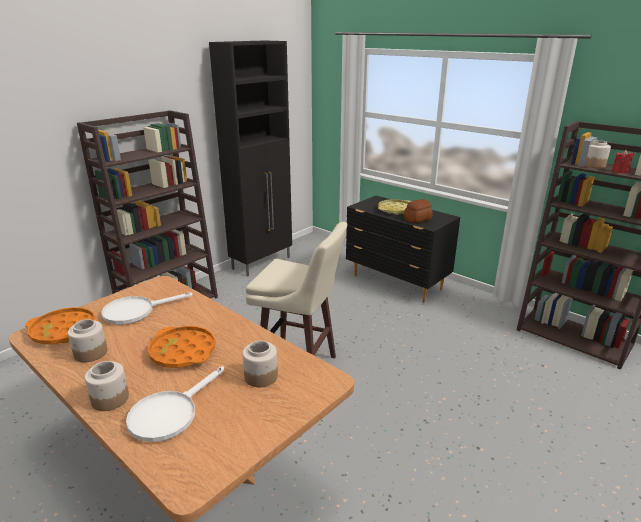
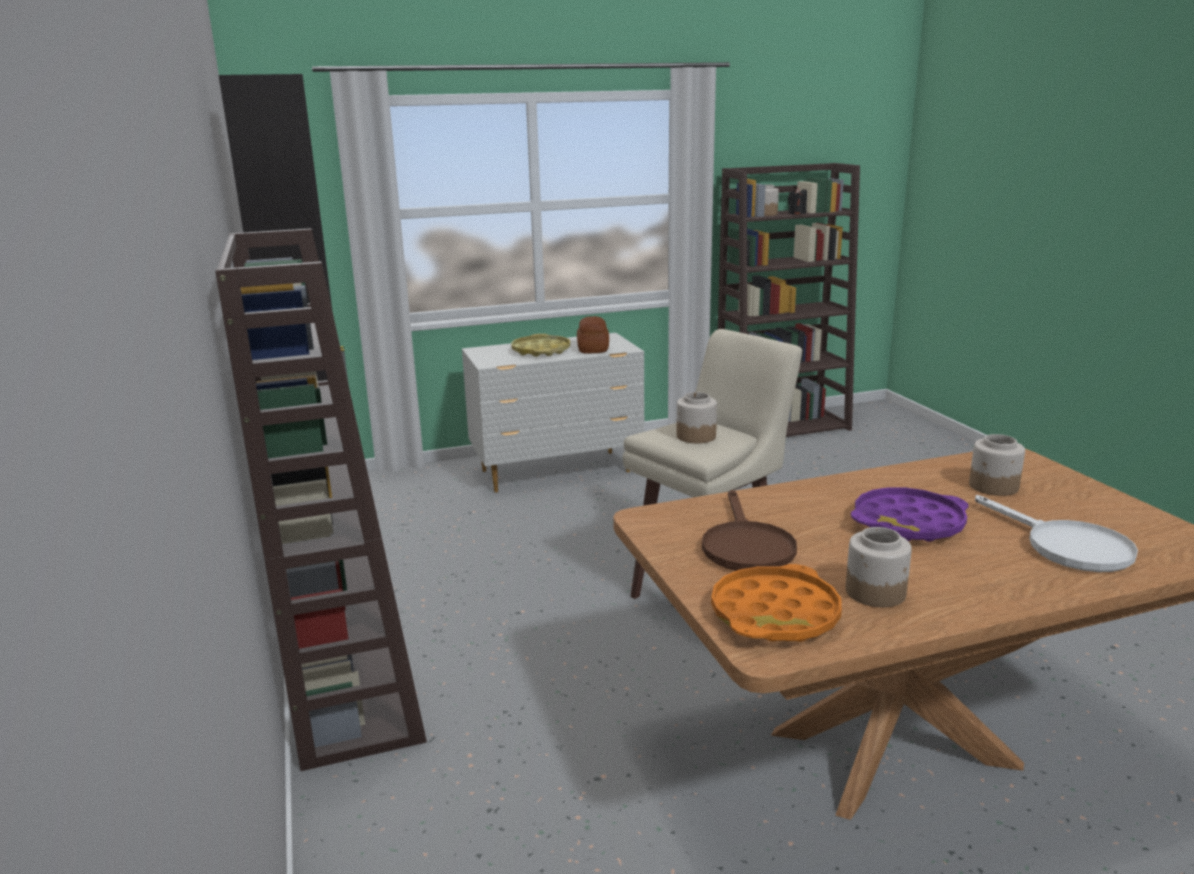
camera: 60 degrees left, 5 degrees down
(110, 399) = (1021, 583): jar -> jar (696, 436)
(136, 311) = (745, 546): white frying pan -> brown frying pan
(183, 352) = (908, 523): orange tray -> purple tray
(397, 283) = (558, 472): black dresser -> white dresser
(620, 172) = (796, 213): red candle -> black candle

